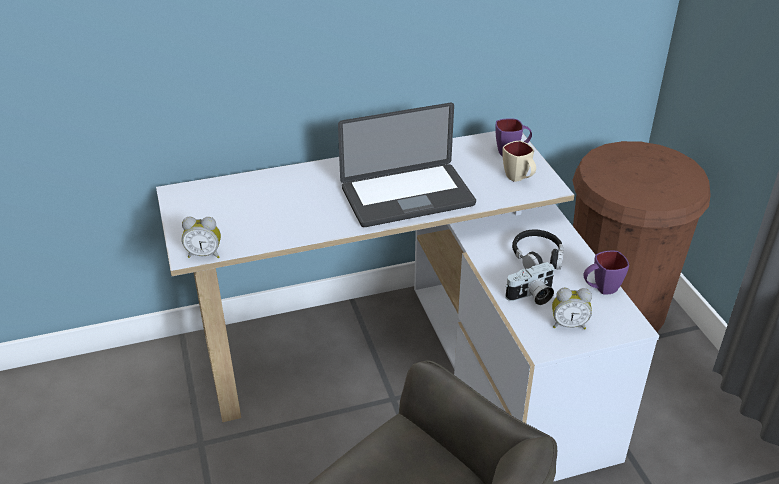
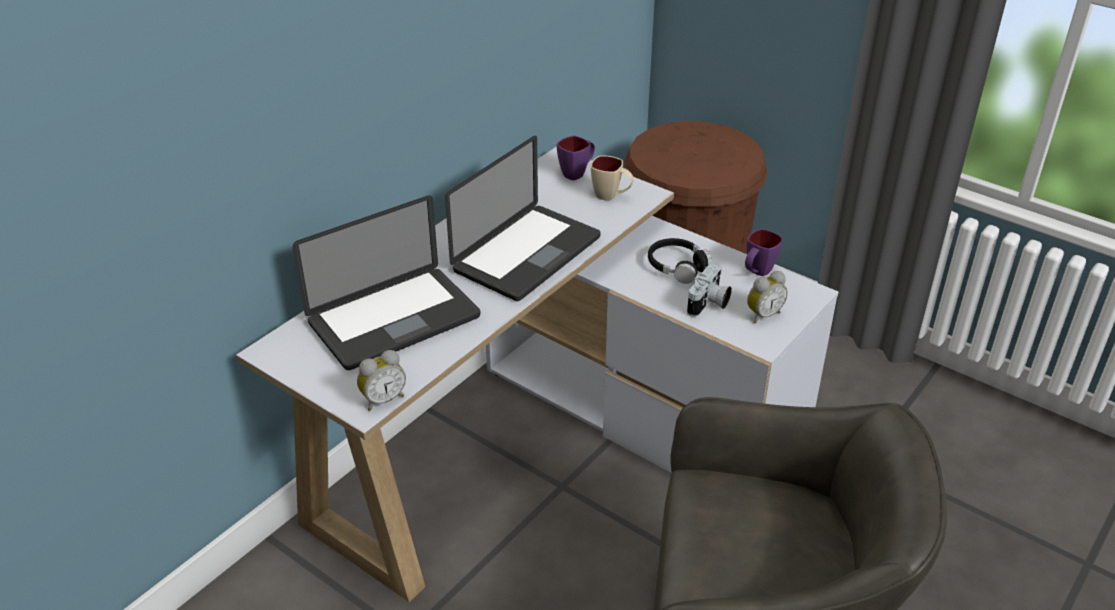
camera: 35 degrees left, 0 degrees up
(269, 205) = (394, 320): none -> laptop

